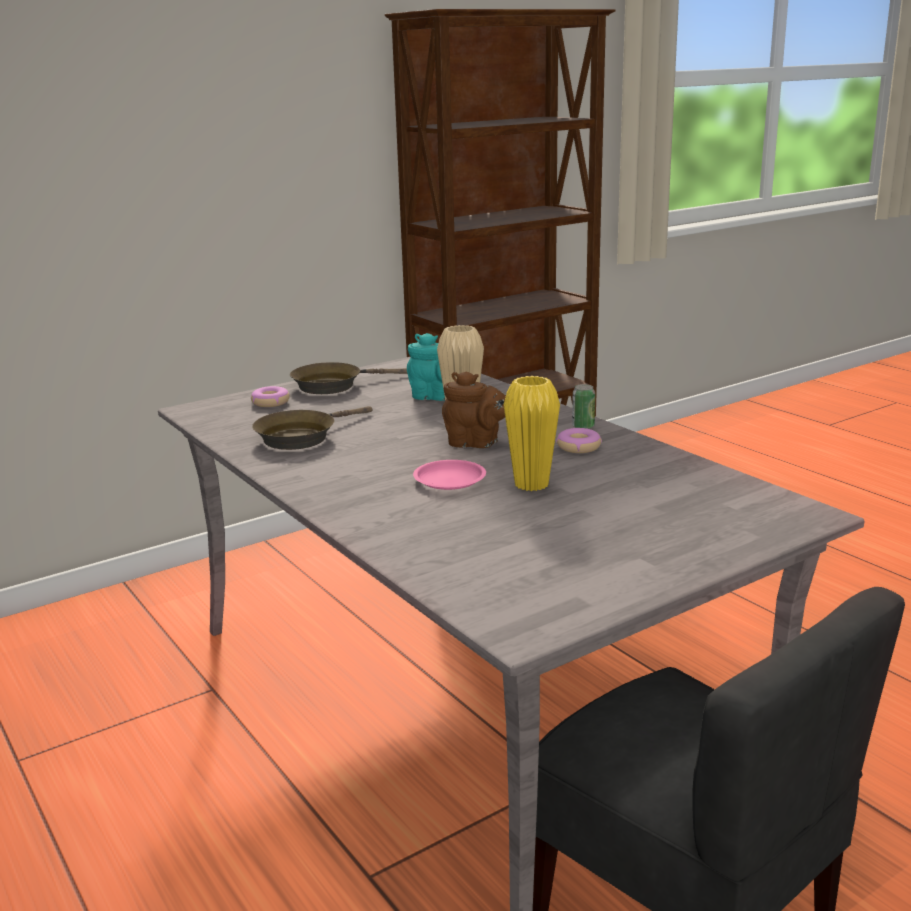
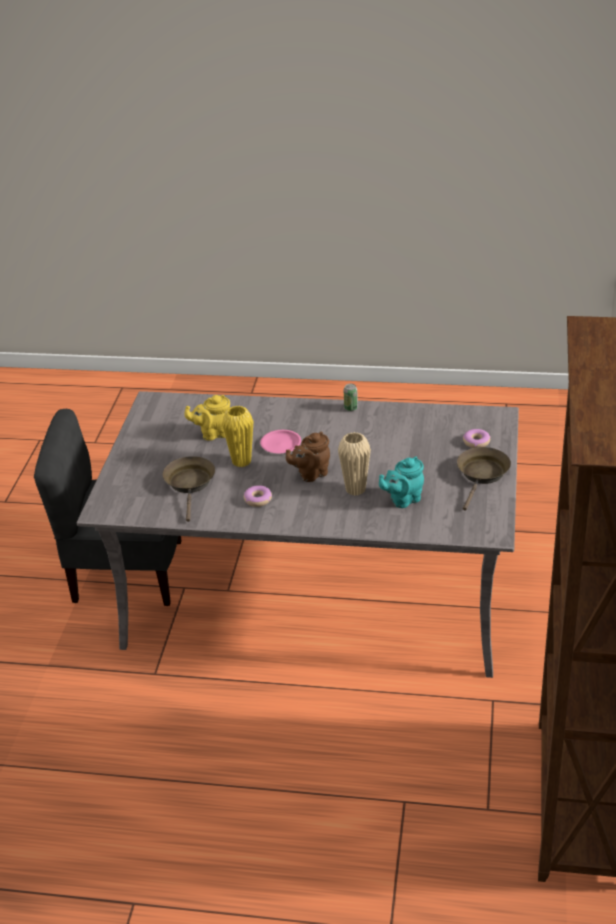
camera: 135 degrees right, 15 degrees up
(301, 437) = (400, 430): brown frying pan -> brown frying pan (190, 484)
(509, 529) = (213, 434): none -> yellow teapot
(583, 427) = (280, 518): can -> can (351, 408)

